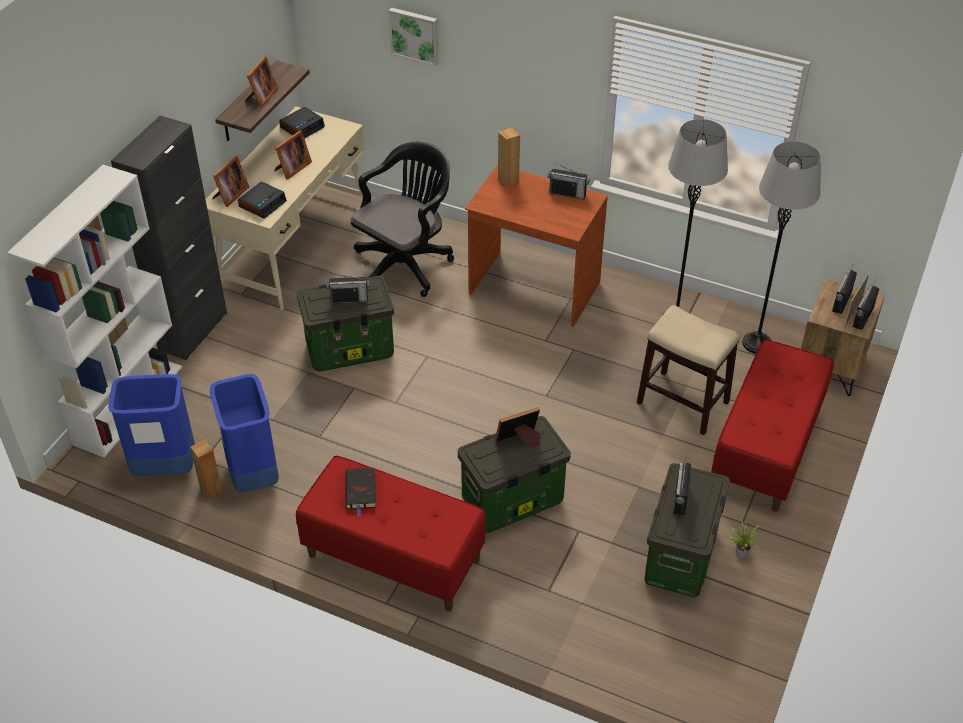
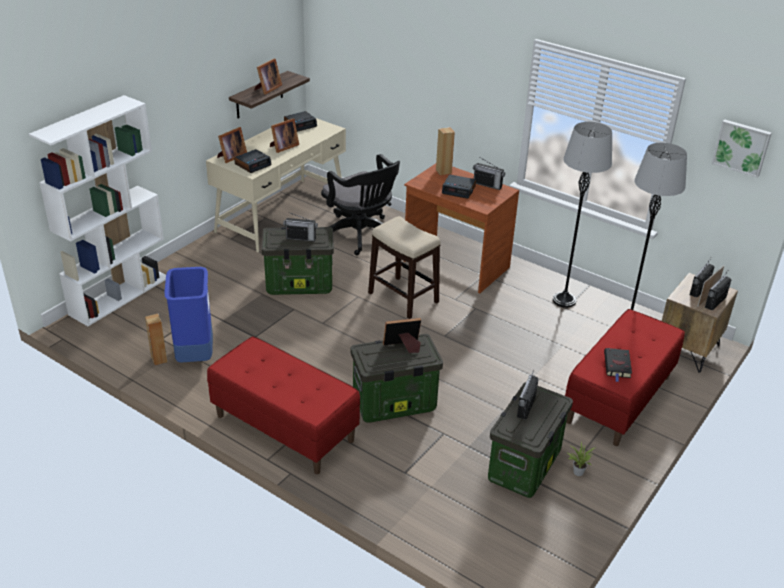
camera: 10 degrees right, 10 degrees down
(165, 468) = (130, 340): blue trash can -> none
(193, 331) = (186, 256): black cabinet -> none
(361, 492) = (263, 363): black book -> black book (617, 366)
(406, 263) = (361, 236): black office chair -> black office chair turned 90 degrees clockwise
(415, 35) = (389, 56): picture -> picture (741, 147)
(535, 207) = (459, 190): none -> alarm clock
(682, 402) = (555, 356): stool -> stool (402, 297)

